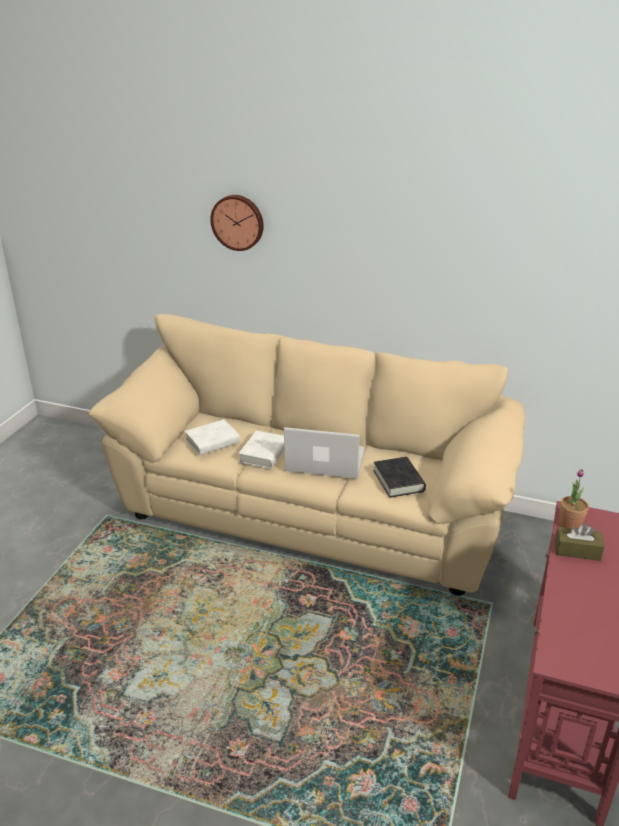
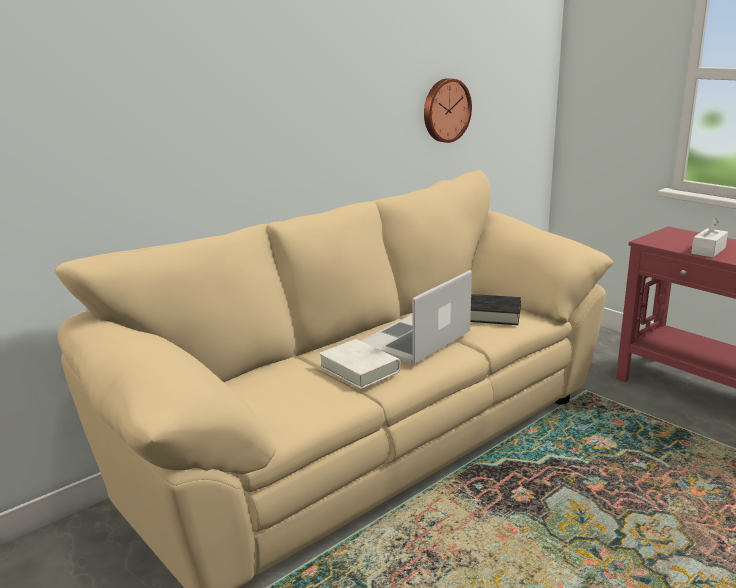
camera: 60 degrees left, 10 degrees down
(212, 441) = (292, 394): white book -> none
(238, 222) = (150, 74): wall clock -> wall clock (445, 110)
(570, 525) = (669, 245): potted plant -> none
(577, 550) = (708, 250): brown tissue box -> white tissue box

